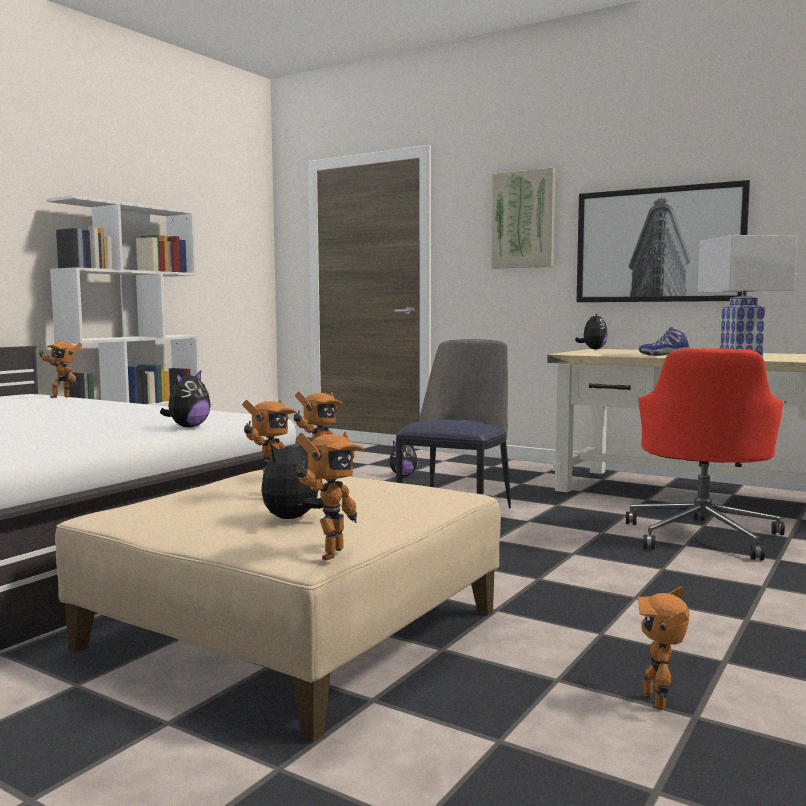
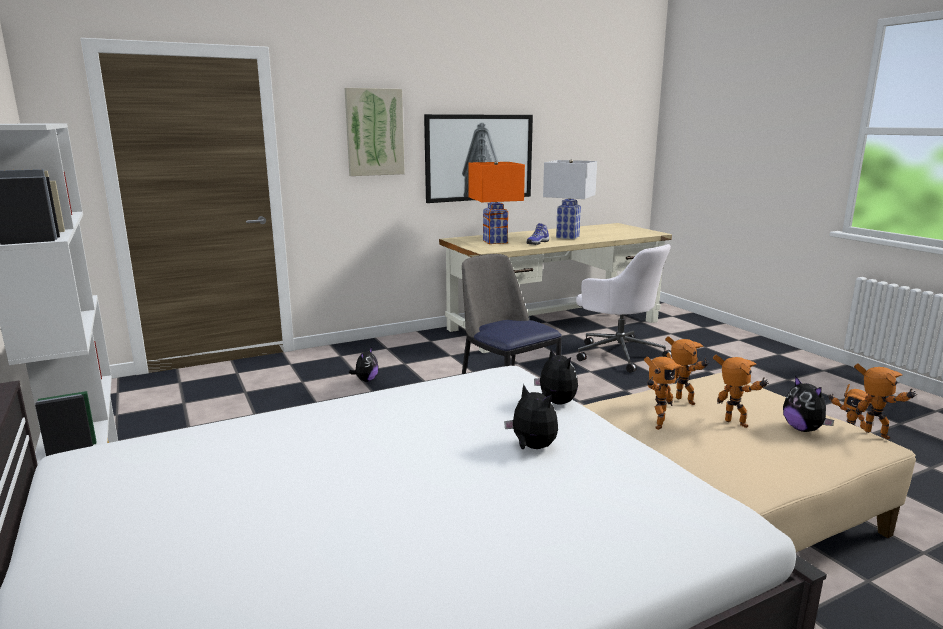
camera: 60 degrees left, 10 degrees up
(61, 397) = (174, 437): toy robot -> toy robot (656, 424)
(593, 349) = (452, 240): plush toy -> plush toy (532, 447)
(624, 352) = (494, 242): none -> orange table lamp
(703, 535) = (618, 354): red office chair -> white office chair

